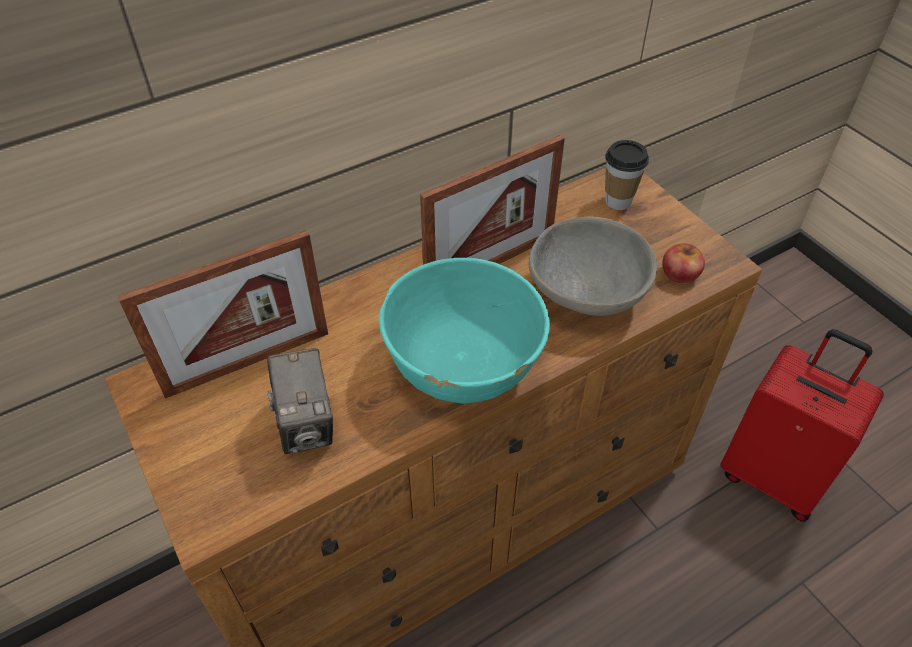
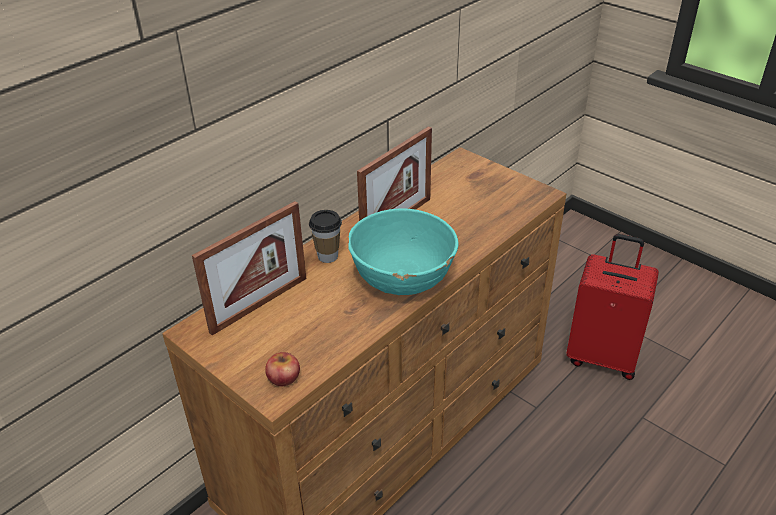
camera: 15 degrees left, 10 degrees down
(306, 425) = (315, 330): camera -> none
(585, 292) = (463, 225): grey bowl -> none
(618, 201) = (464, 171): cup -> cup (328, 256)
(680, 273) = (518, 204): apple -> apple (284, 377)

